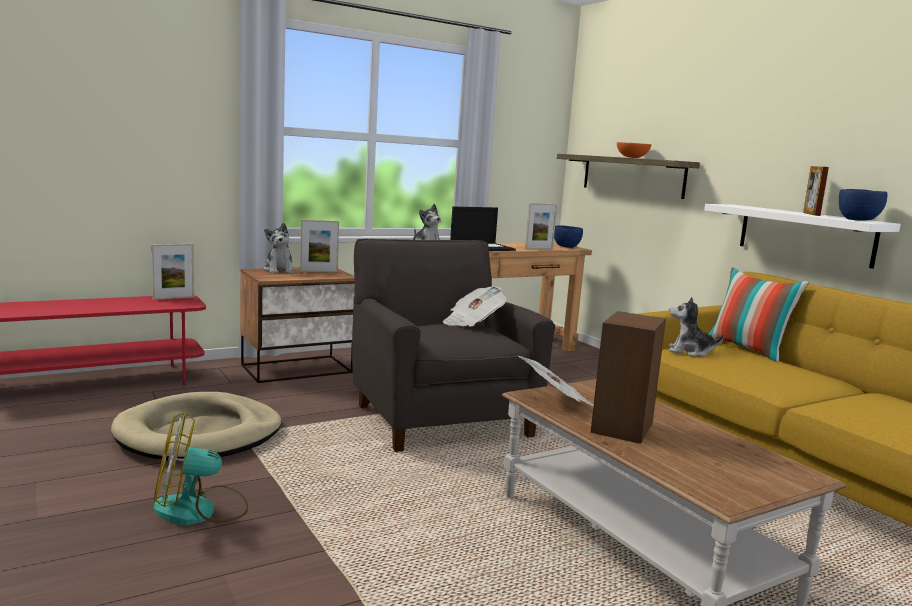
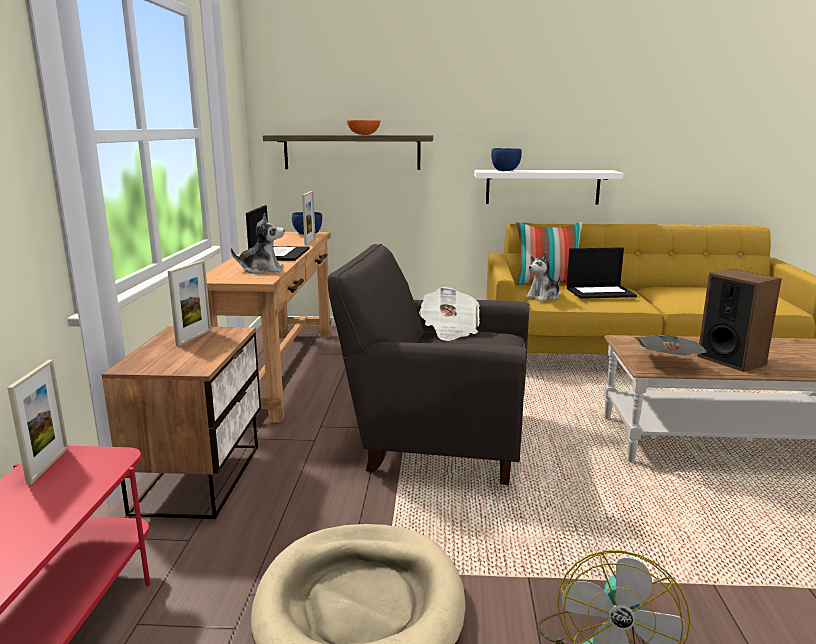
camera: 55 degrees left, 5 degrees up
(279, 270) = (154, 354): plush toy -> none
(762, 367) = (600, 292): none -> laptop
(811, 214) = (559, 170): picture frame -> none
(858, 220) = (601, 171): blue bowl -> blue bowl (505, 170)

